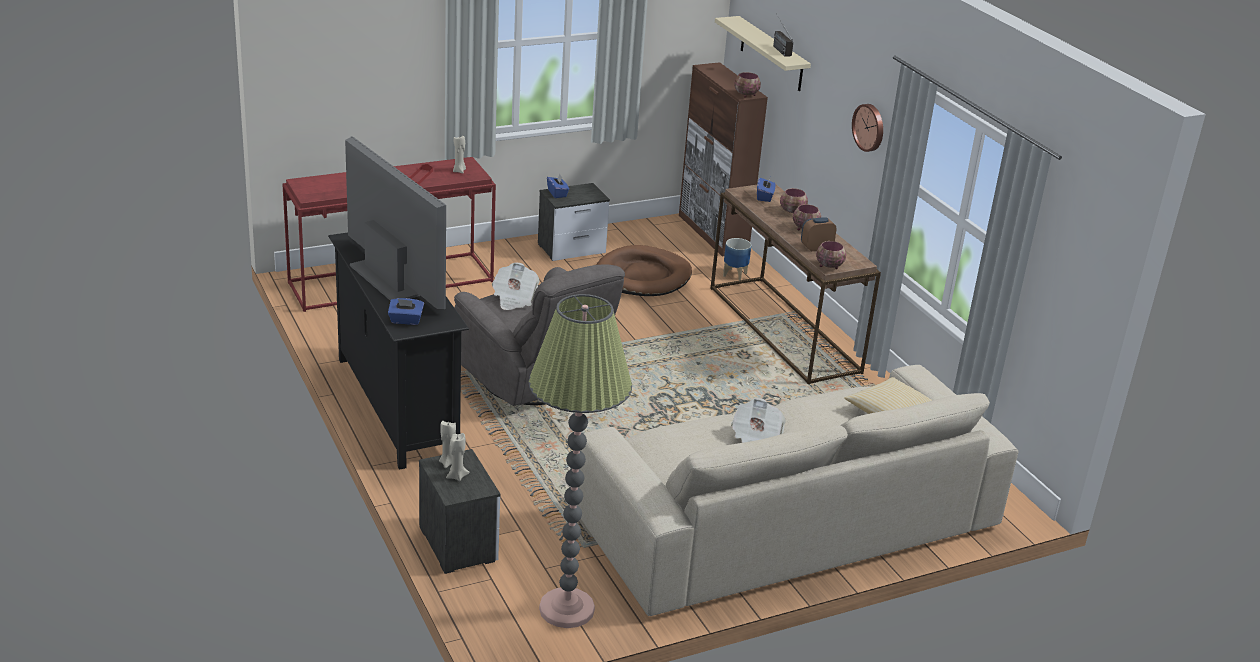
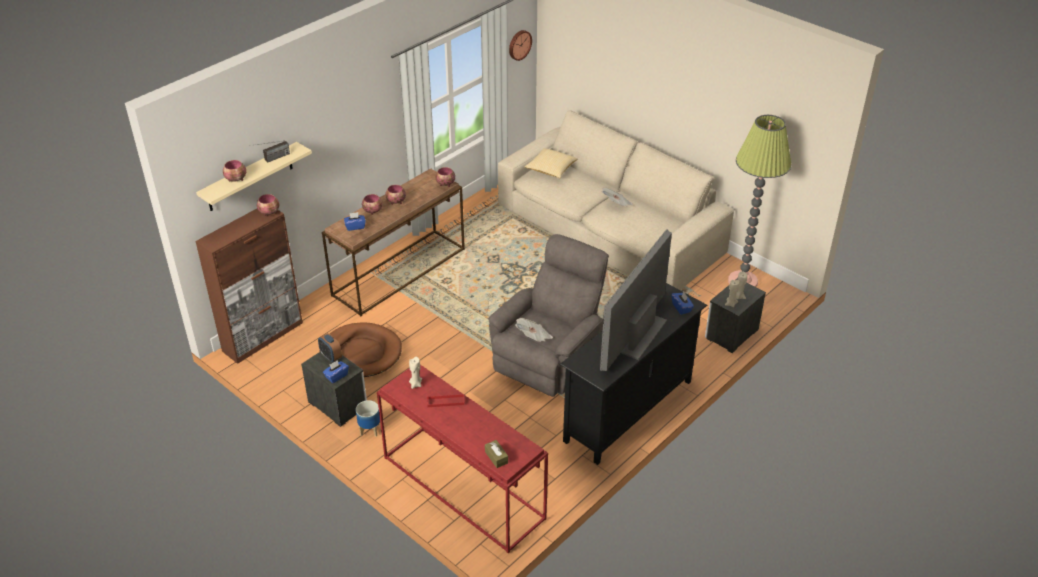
camera: 110 degrees left, 10 degrees up
(318, 181) = (496, 457): none -> brown tissue box
(734, 274) = (330, 310): planter -> planter (369, 430)
(748, 31) = (236, 179): none -> bowl
(816, 248) = (422, 192): alarm clock -> alarm clock (331, 356)
(869, 127) = (366, 122): wall clock -> wall clock (519, 44)

